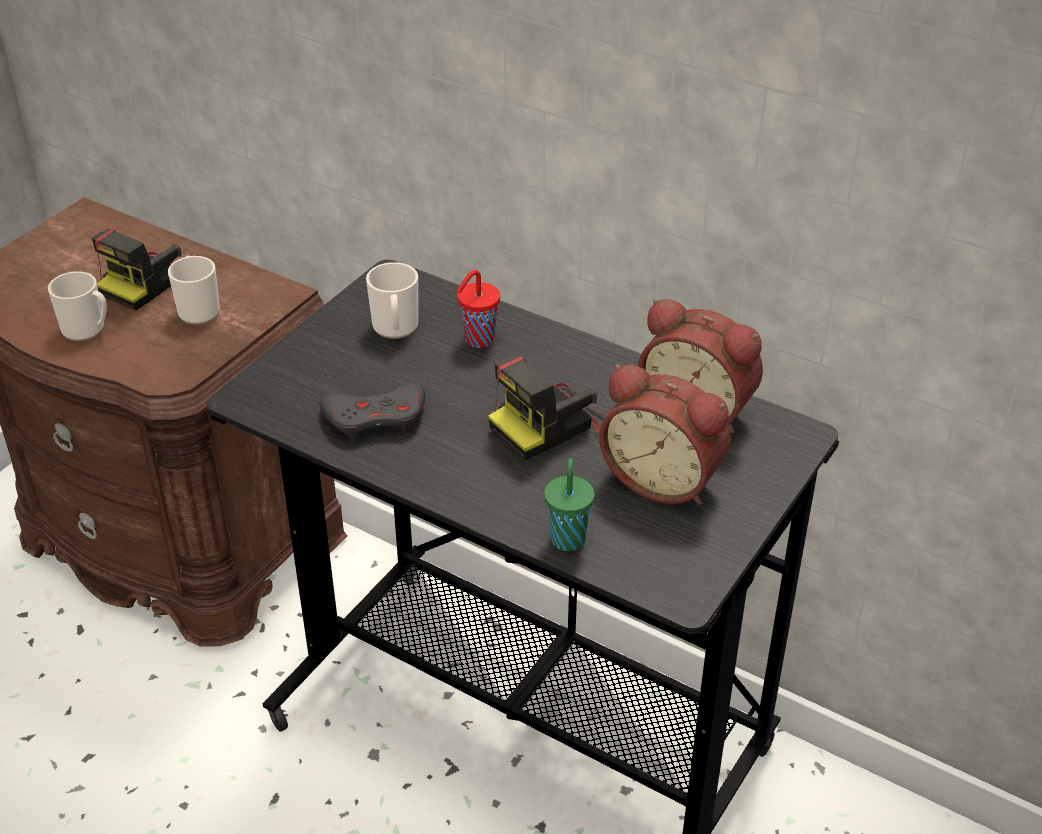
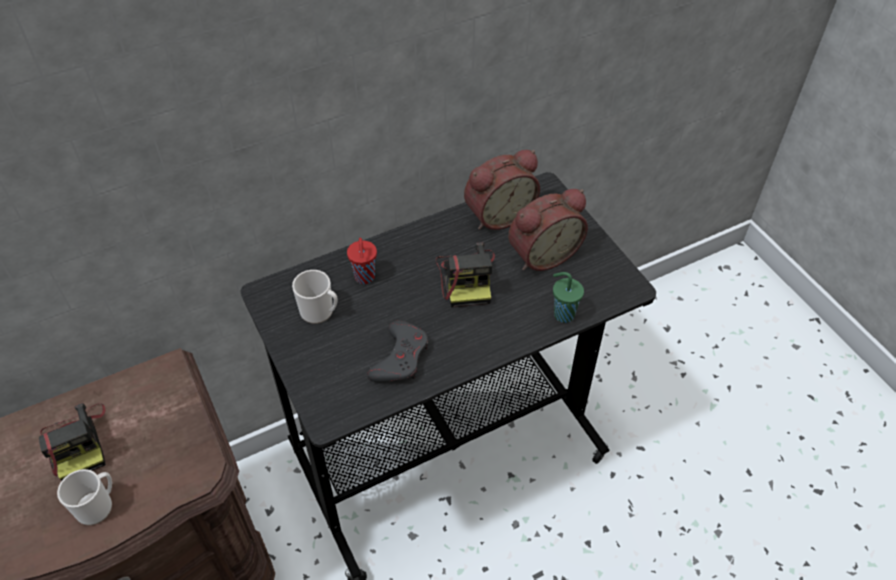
camera: 60 degrees left, 10 degrees up
(198, 309) = (139, 425): mug -> none

